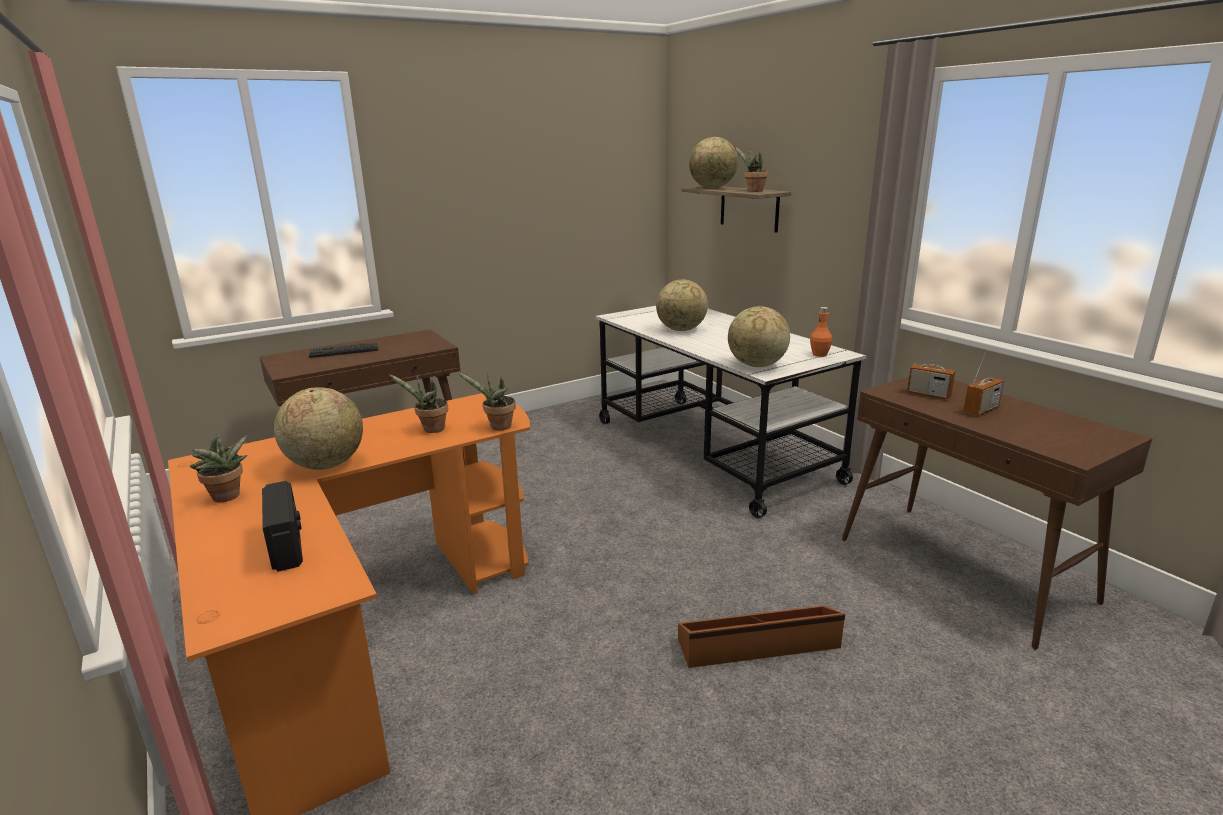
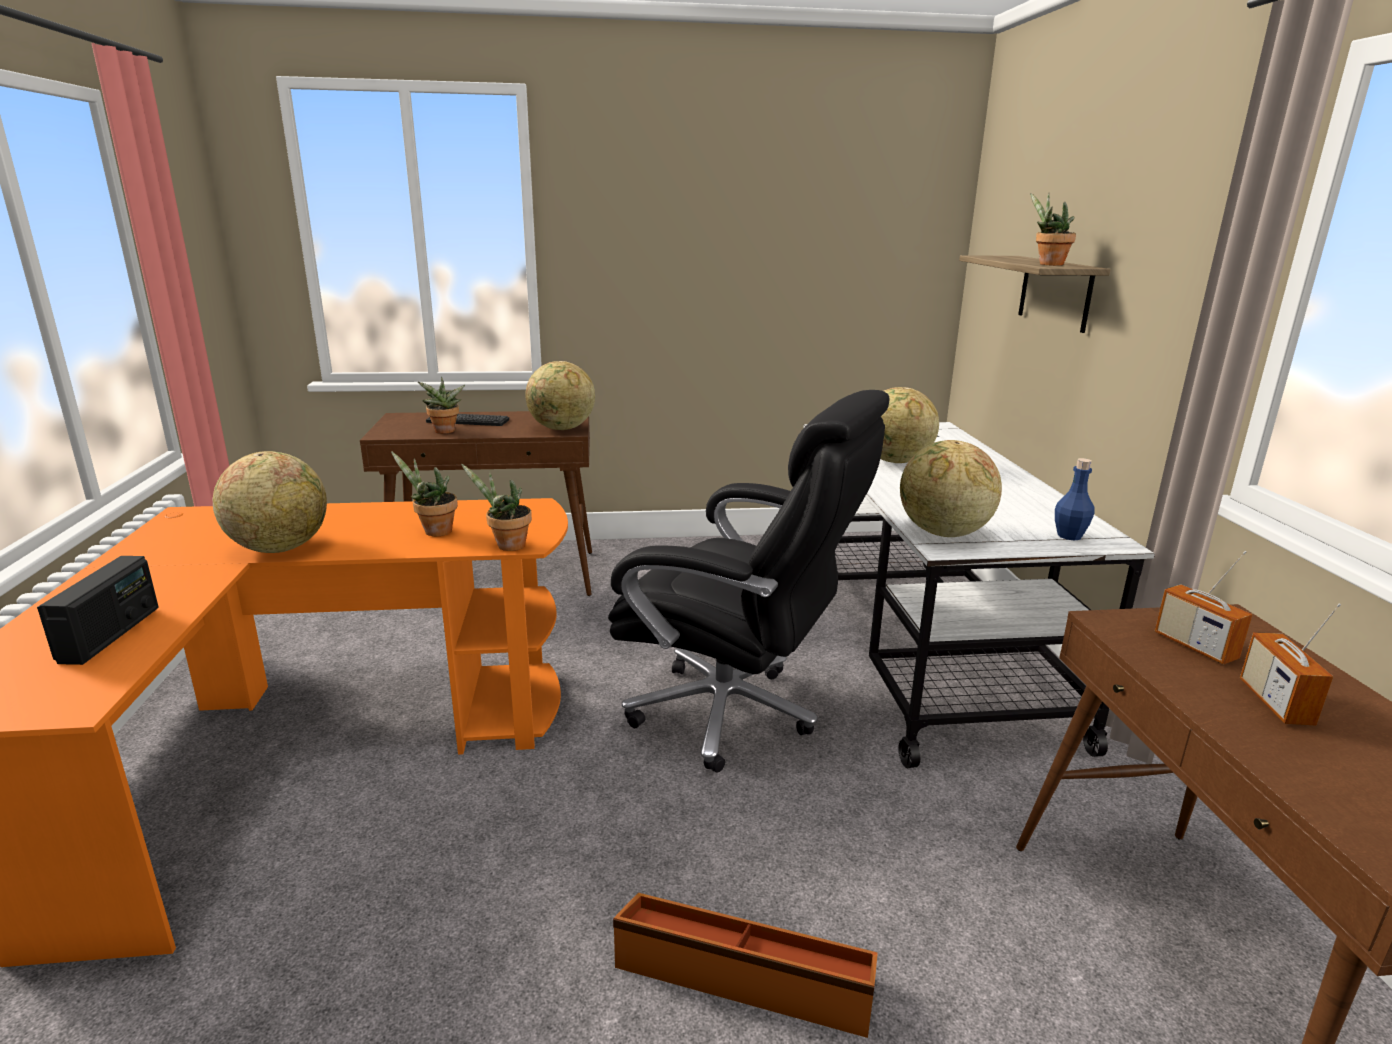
camera: 25 degrees right, 0 degrees up
(227, 498) = (147, 562): potted plant -> potted plant (444, 432)
(637, 519) = (734, 716): none -> black office chair
(712, 188) = (1003, 257): globe -> globe (562, 429)
(819, 354) = (1069, 536): orange bottle -> blue bottle
(981, 410) = (1275, 702): radio -> radio turned 105 degrees clockwise

